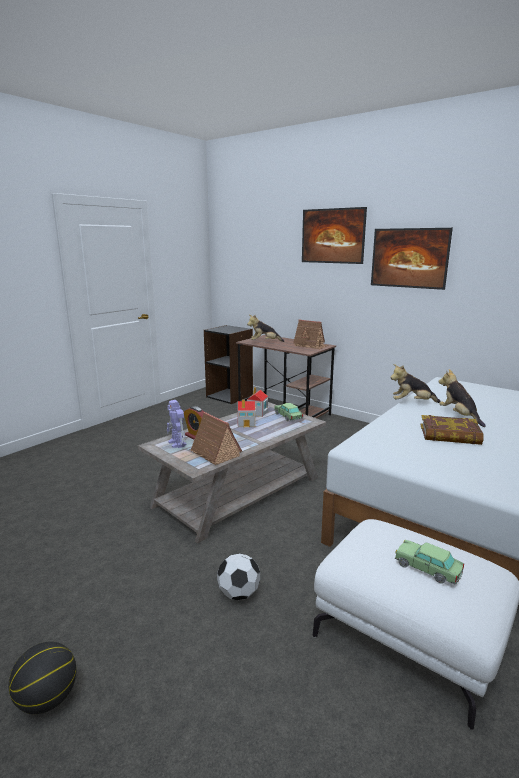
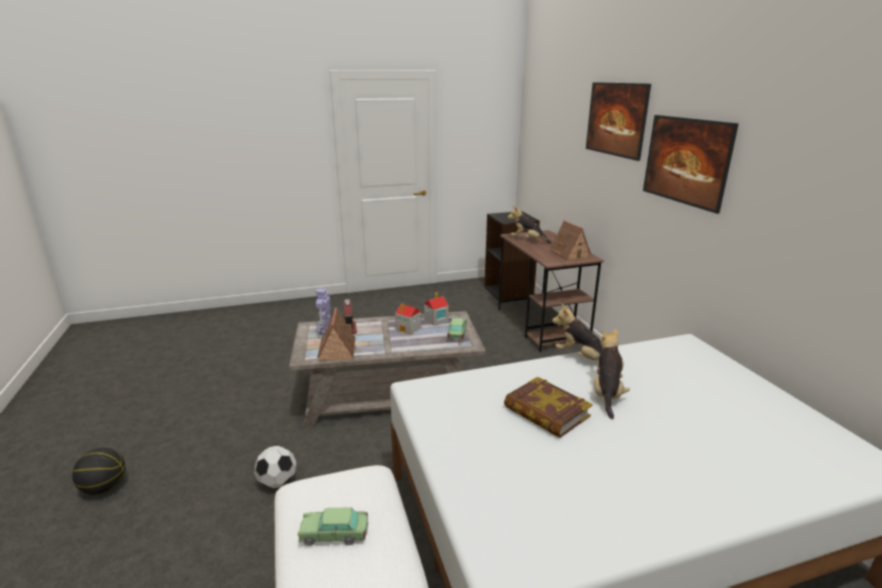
camera: 35 degrees right, 5 degrees up
(427, 568) = (334, 534): toy car -> toy car turned 75 degrees counterclockwise

